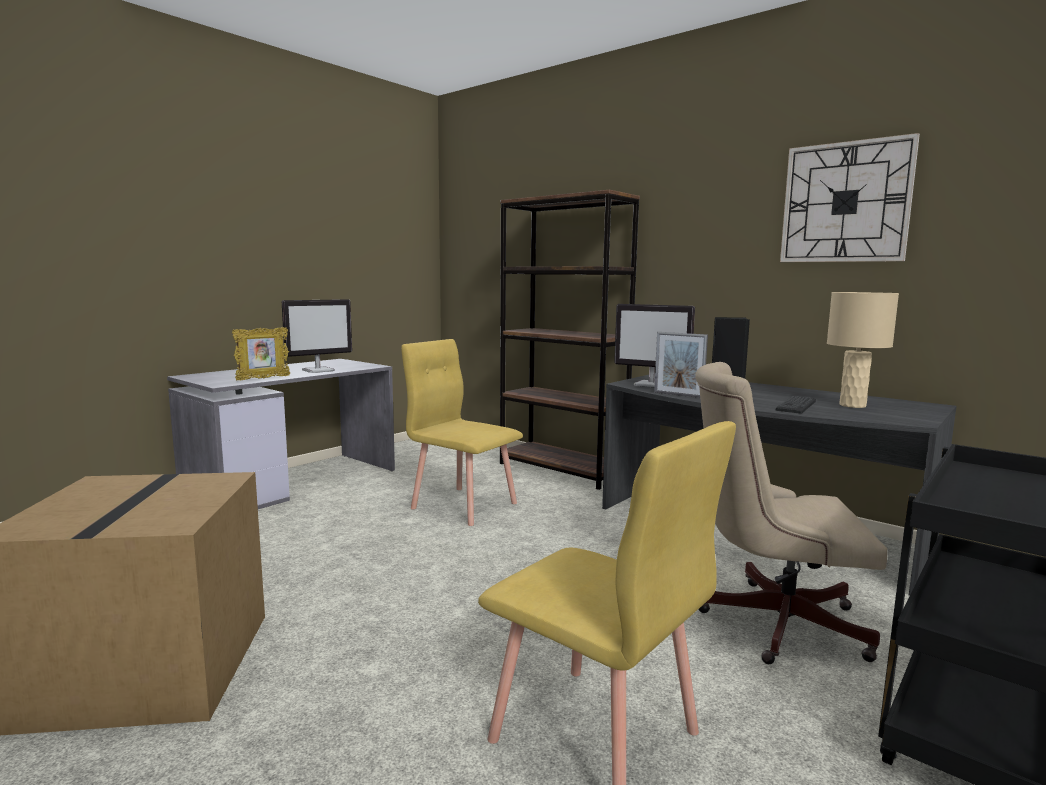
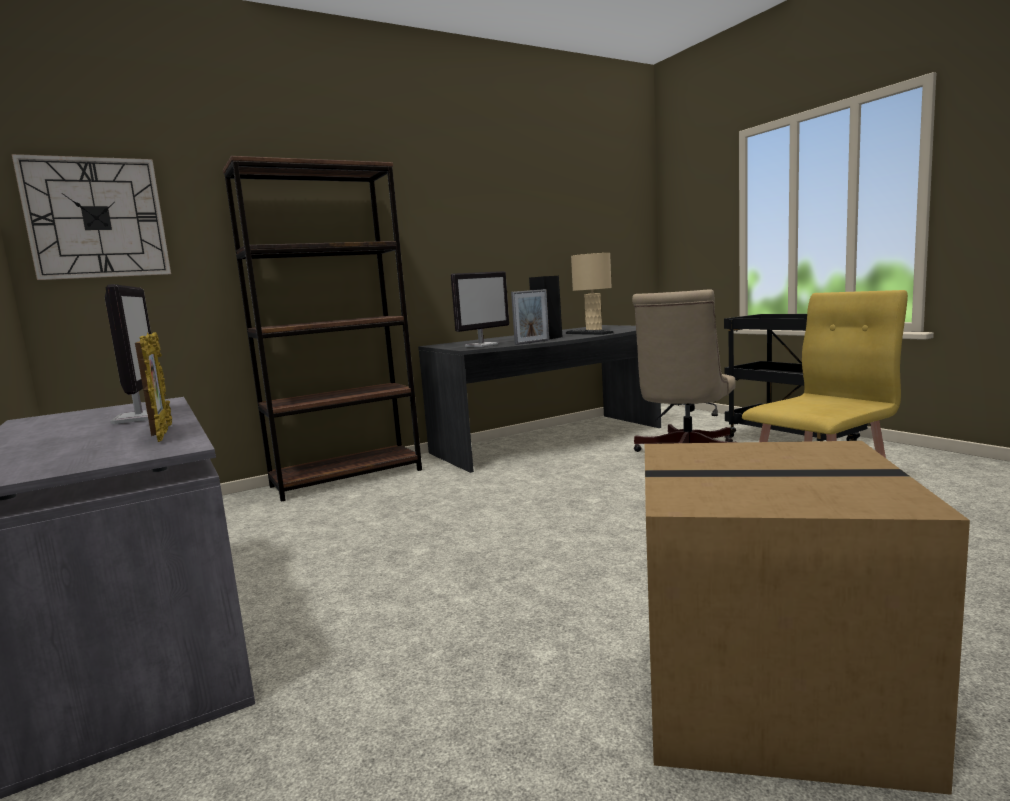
camera: 70 degrees left, 0 degrees up
(464, 505) = (401, 522): yellow chair -> none
(845, 202) = (531, 196): wall clock -> wall clock (96, 218)

